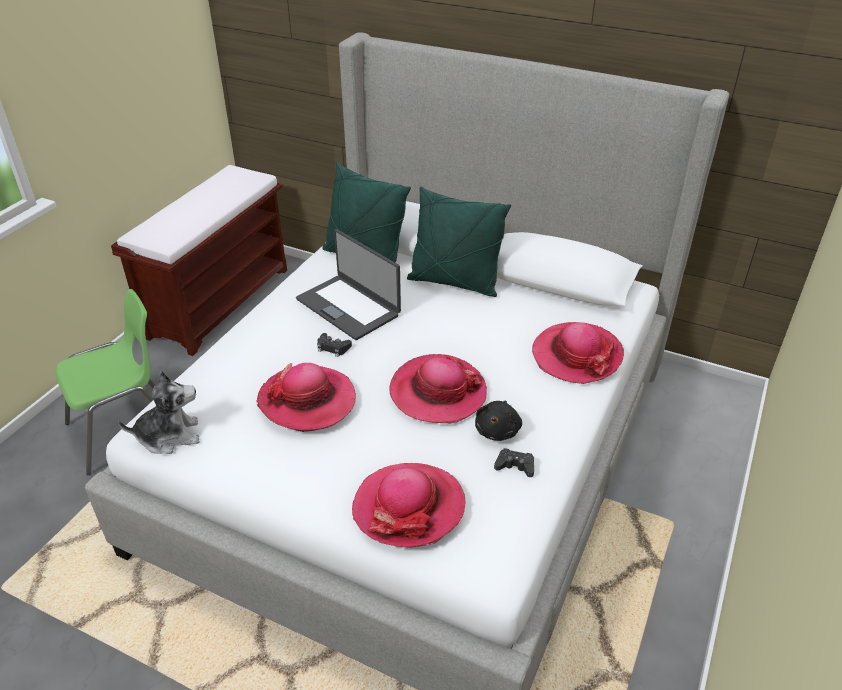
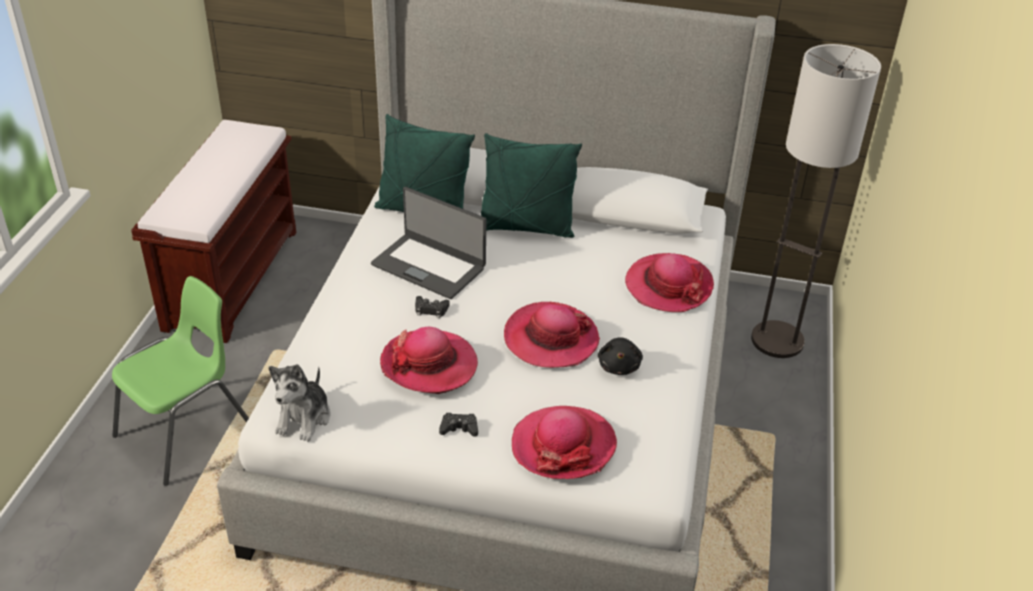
camera: 15 degrees left, 0 degrees up
(169, 436) = (304, 418): plush toy -> plush toy turned 135 degrees clockwise
(515, 466) = (645, 395): black game controller -> black game controller (459, 428)
(700, 425) = (777, 340): none -> floor lamp

